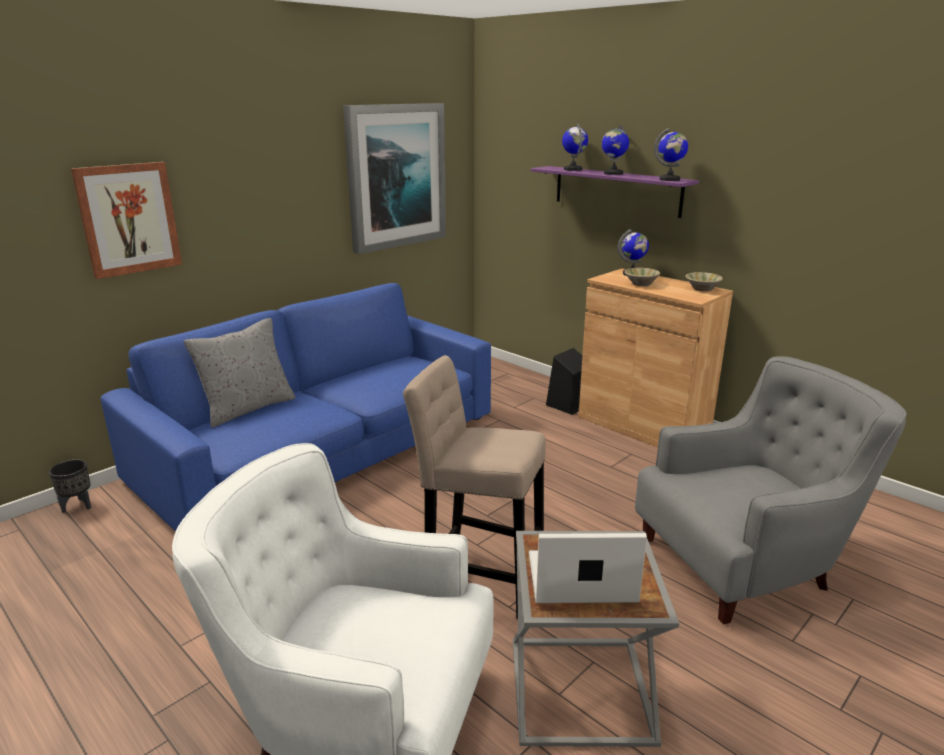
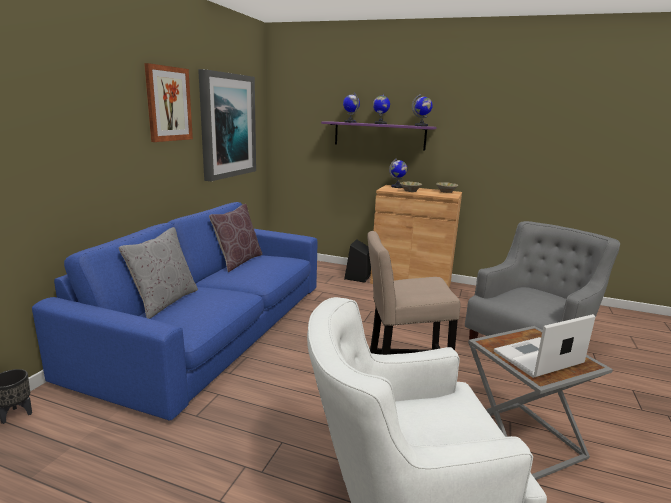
camera: 25 degrees left, 5 degrees down
(128, 219) = (54, 144): picture -> picture (168, 104)
(378, 364) = (238, 261): none -> brown pillow

